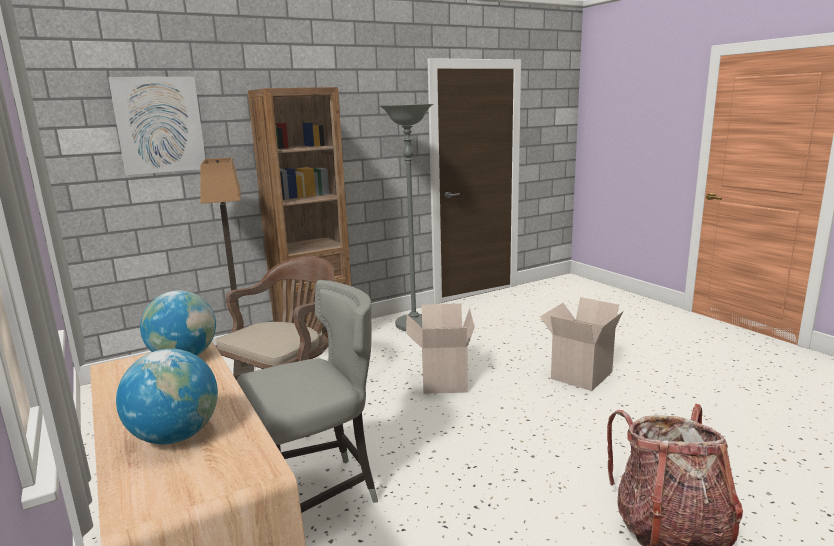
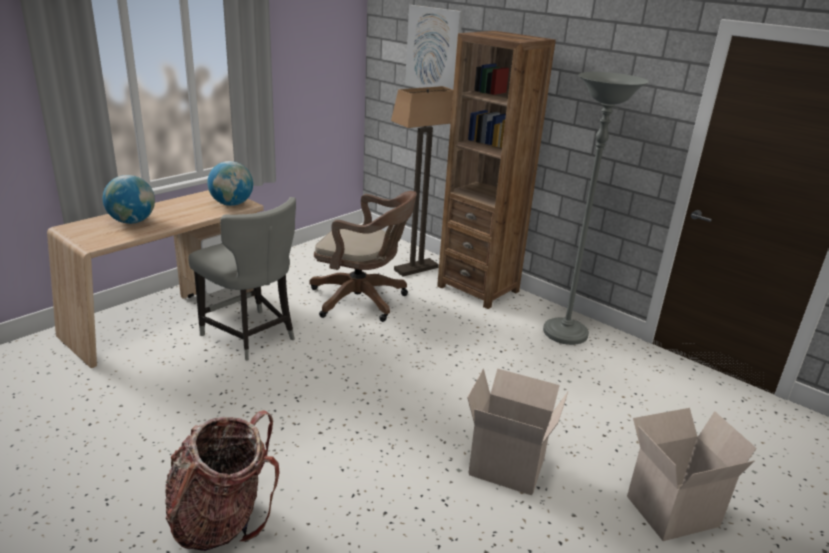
camera: 70 degrees right, 10 degrees up
(442, 380) = (442, 367): cardboard box -> cardboard box (671, 509)

